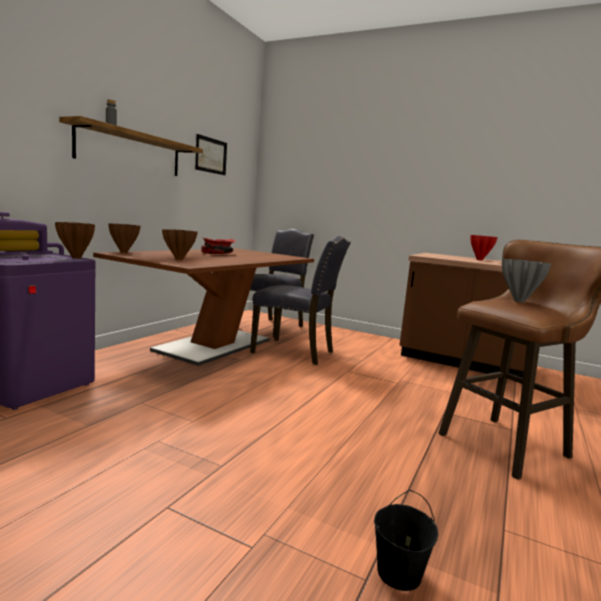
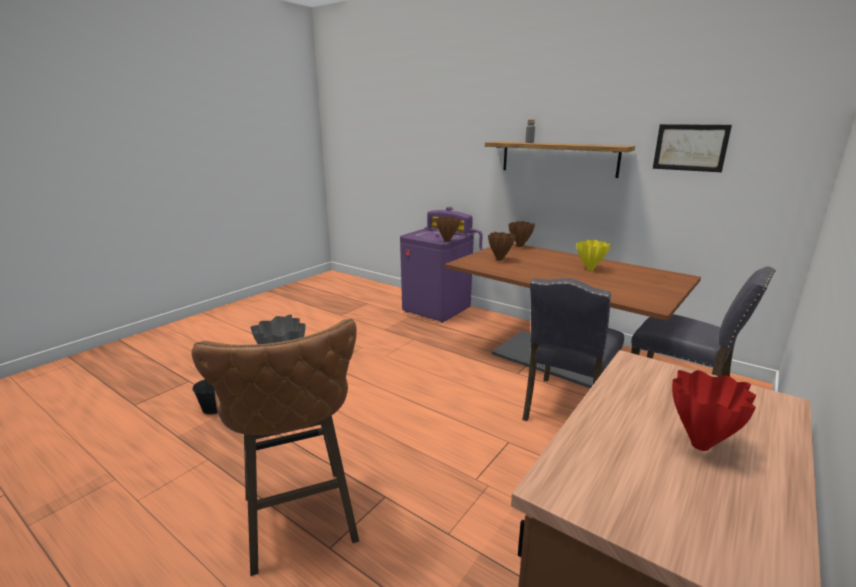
camera: 100 degrees right, 10 degrees up
(218, 253) = (590, 269): red bowl -> yellow vase

